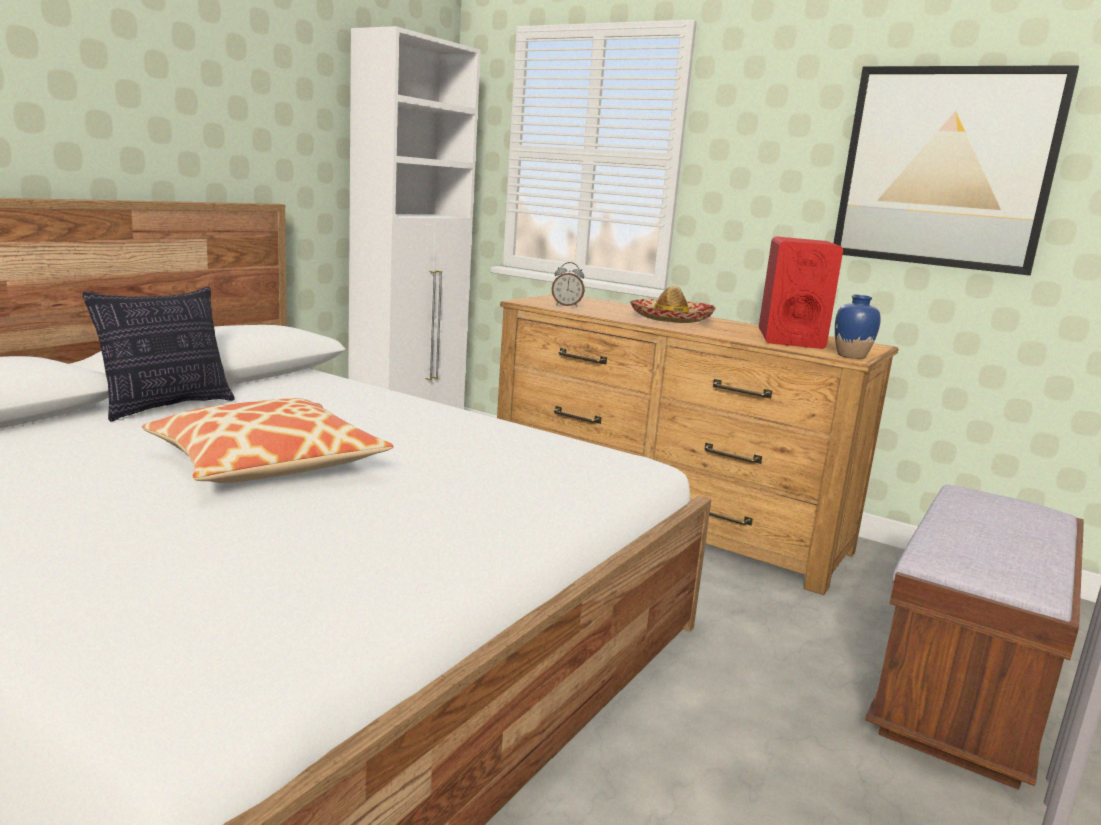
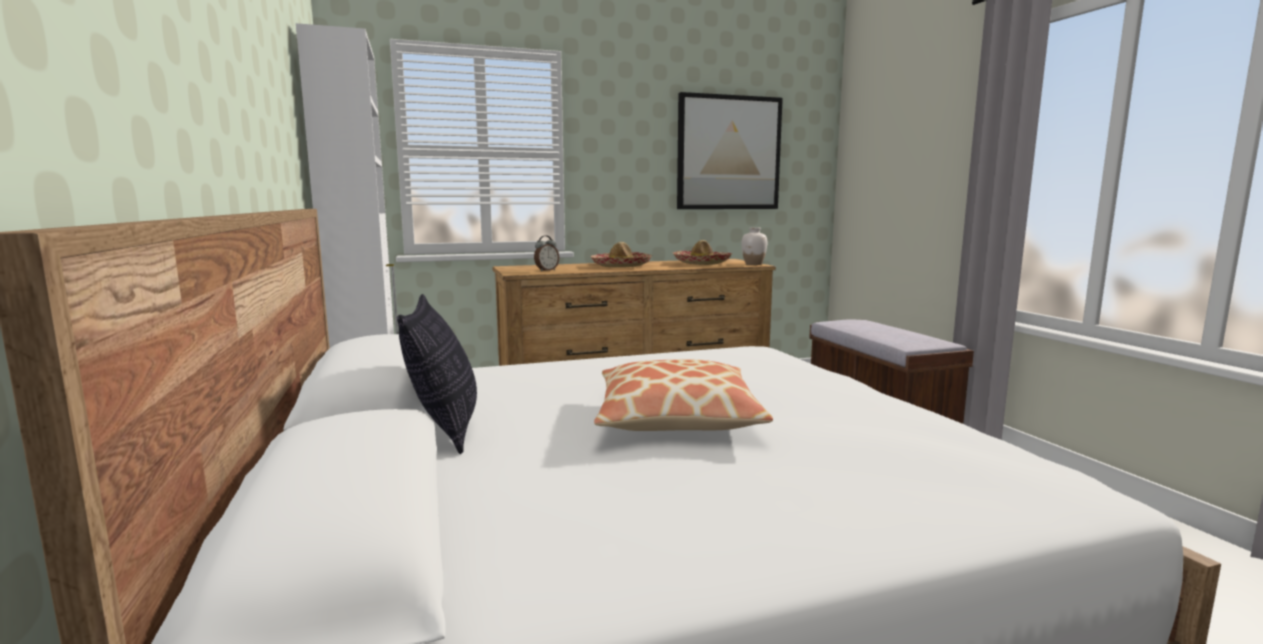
camera: 50 degrees left, 5 degrees down
(790, 339) = (702, 263): red speaker -> hat
(851, 356) = (753, 264): blue vase -> white vase

